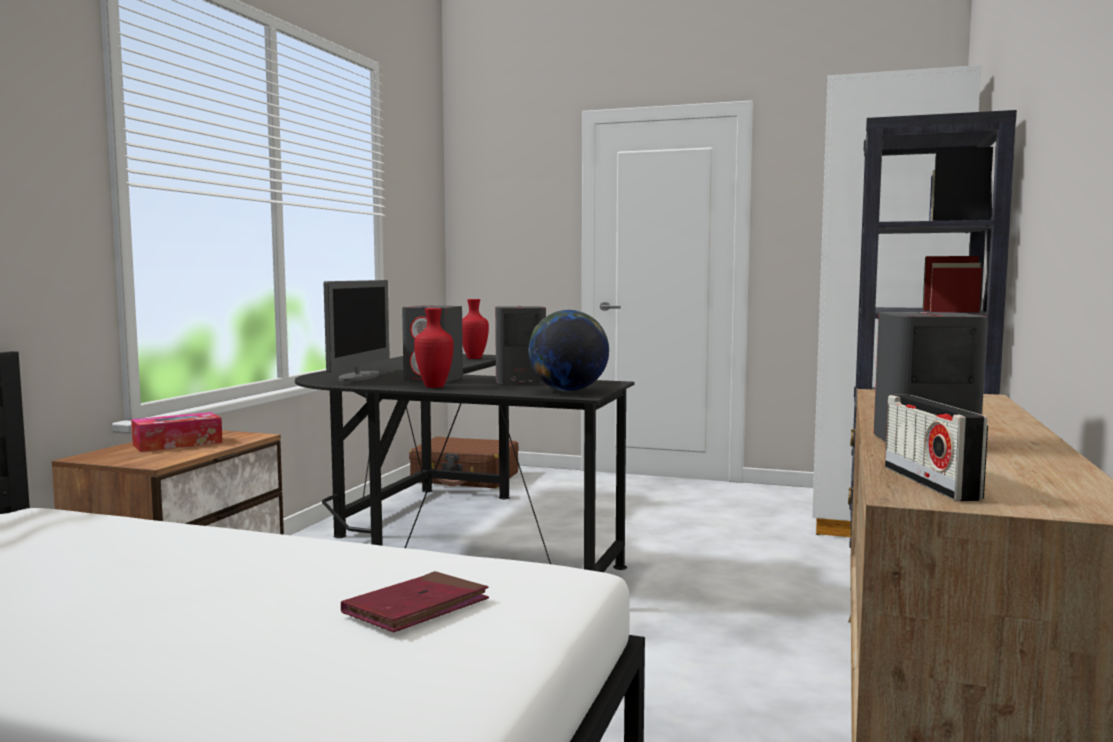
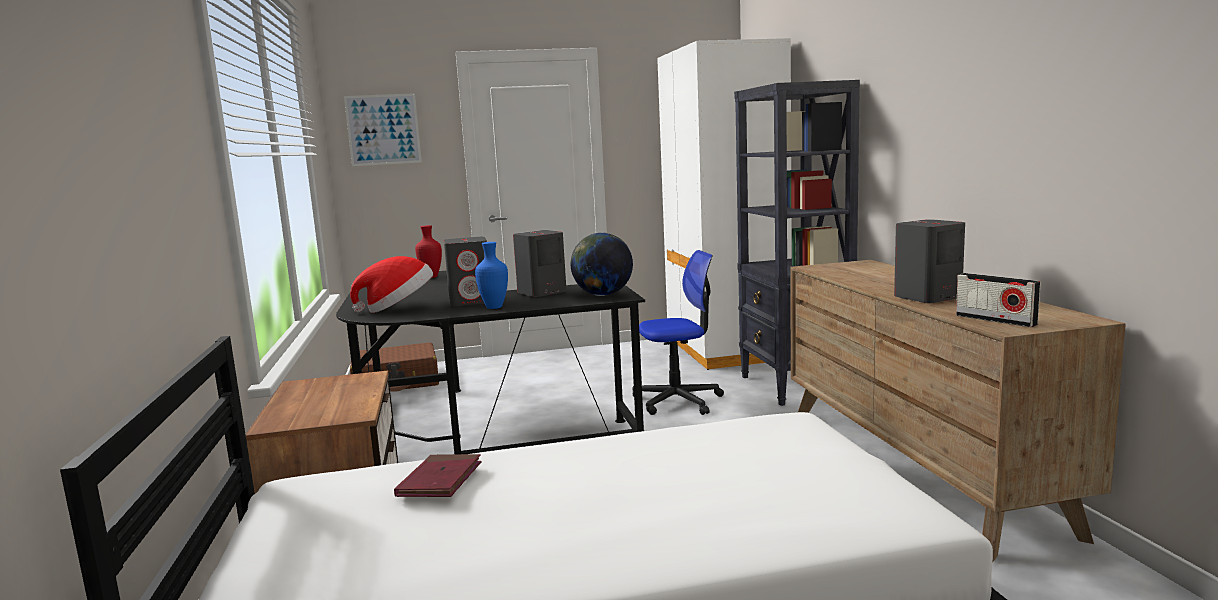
camera: 30 degrees left, 5 degrees up
(177, 444) = (322, 396): tissue box -> none
(359, 377) = (398, 308): monitor -> hat
(416, 608) = (758, 459): red book -> red book (440, 480)
(433, 387) = (493, 307): red vase -> blue vase
(499, 198) = (383, 129): none -> picture
(722, 562) = (678, 401): none -> office chair

